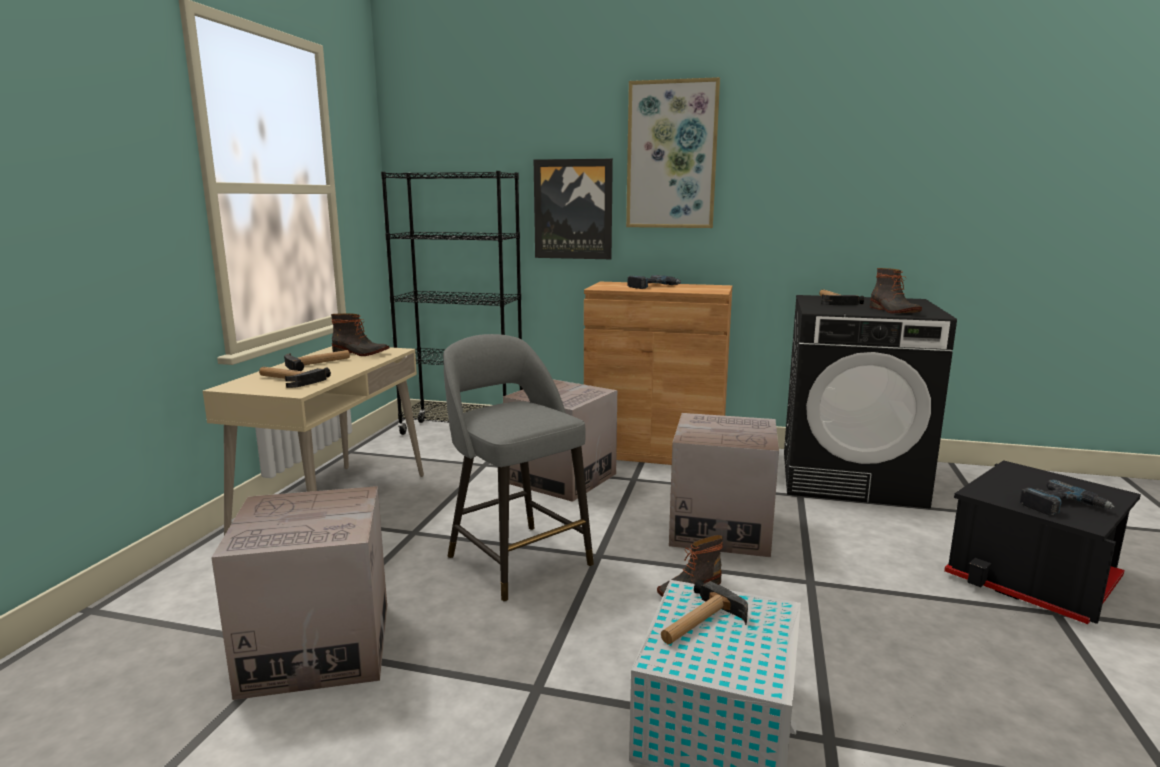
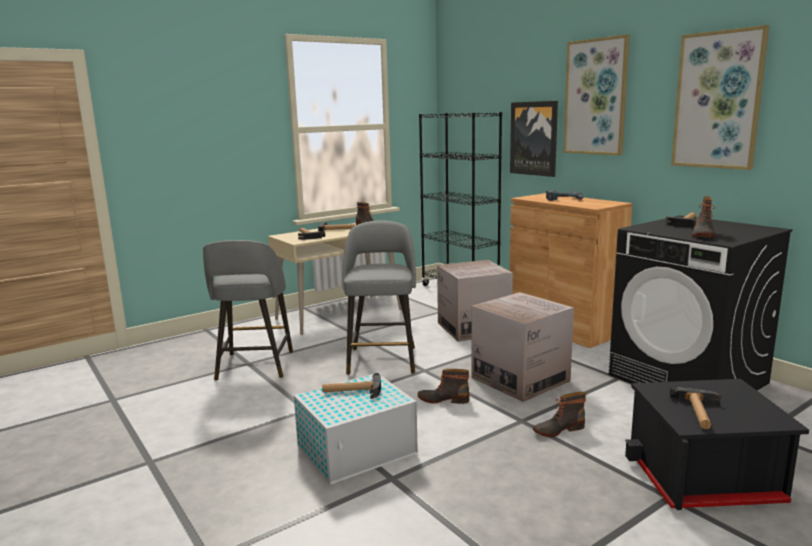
camera: 40 degrees right, 0 degrees up
(317, 647) = (254, 366): cardboard box -> grey stool
(836, 162) = (718, 100): none -> picture
(857, 578) = (558, 429): none -> boot
(1062, 506) = (699, 413): power drill -> hammer

